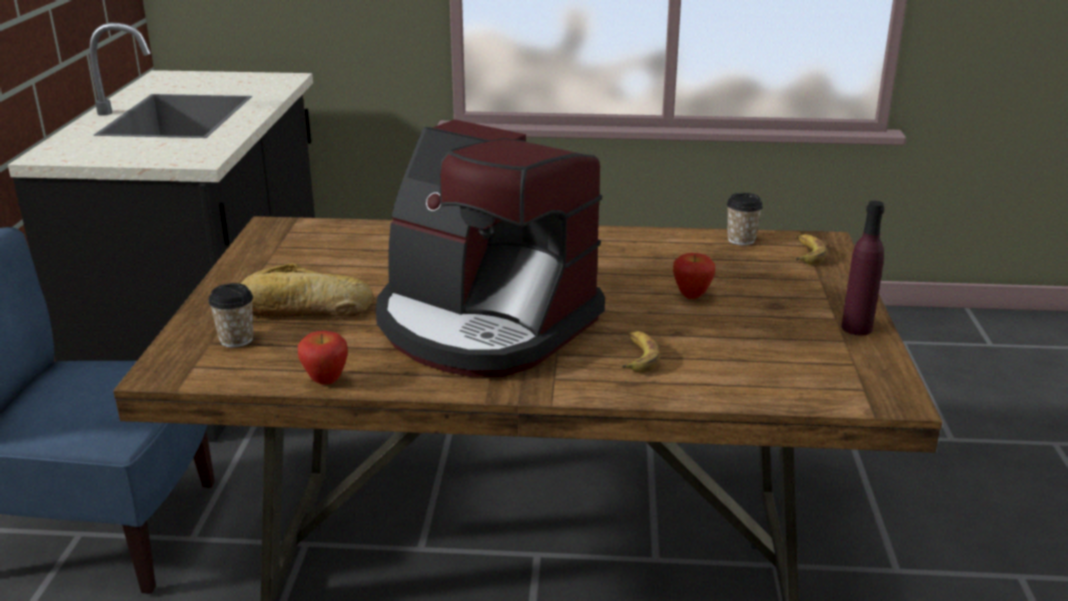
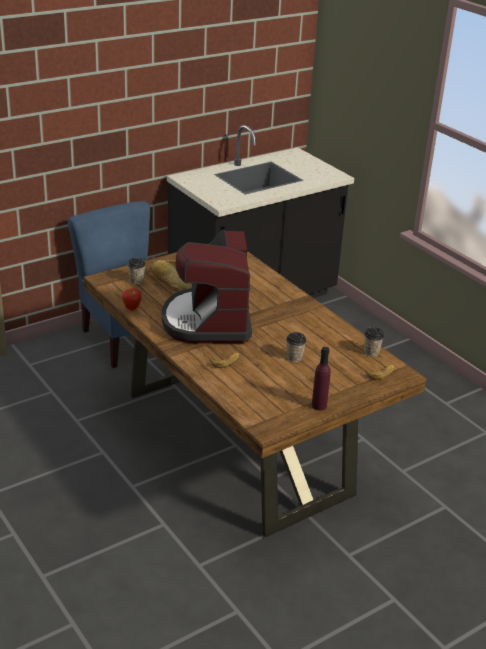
camera: 50 degrees right, 5 degrees up
(692, 296) = (294, 357): apple -> cup

